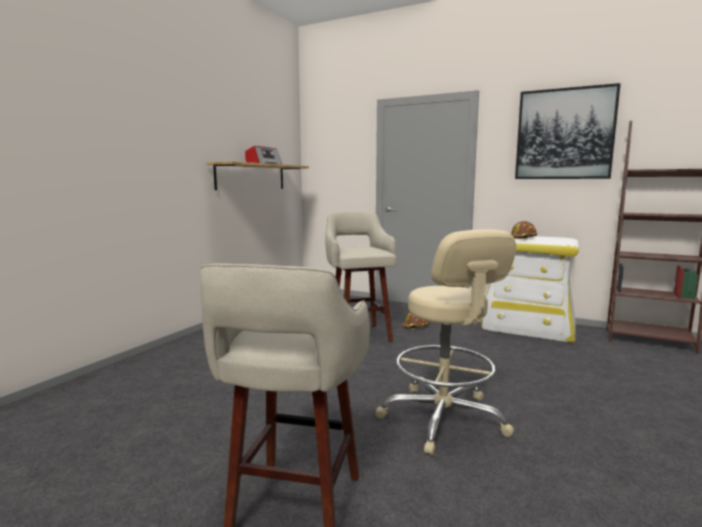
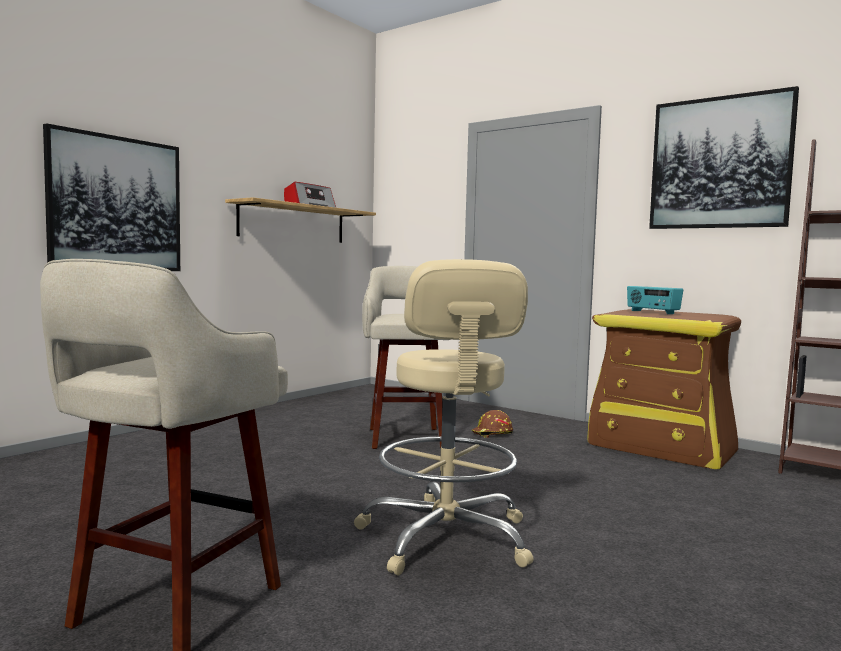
camera: 10 degrees right, 5 degrees down
(129, 172) = (116, 204): none -> picture
(522, 238) = (652, 312): brown hard hat -> radio
(529, 328) = (662, 447): white nightstand -> brown nightstand

